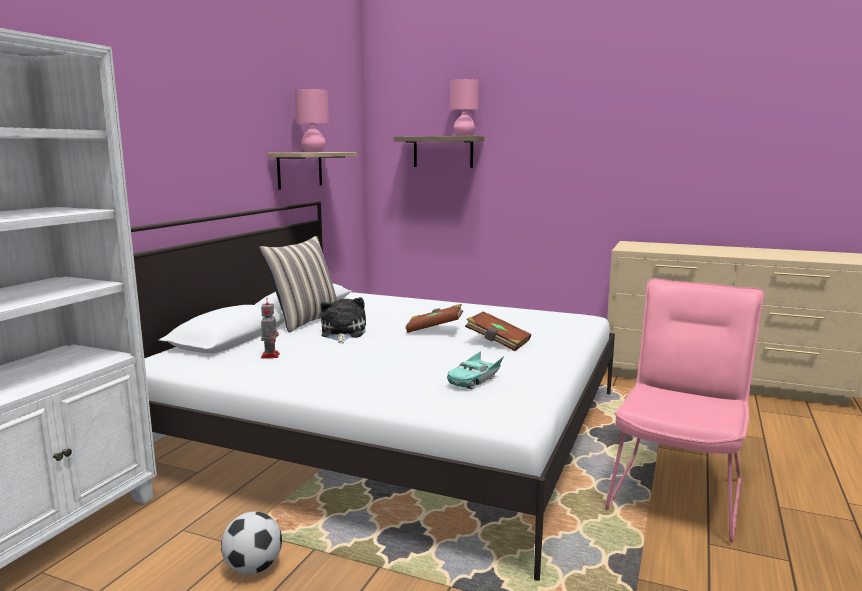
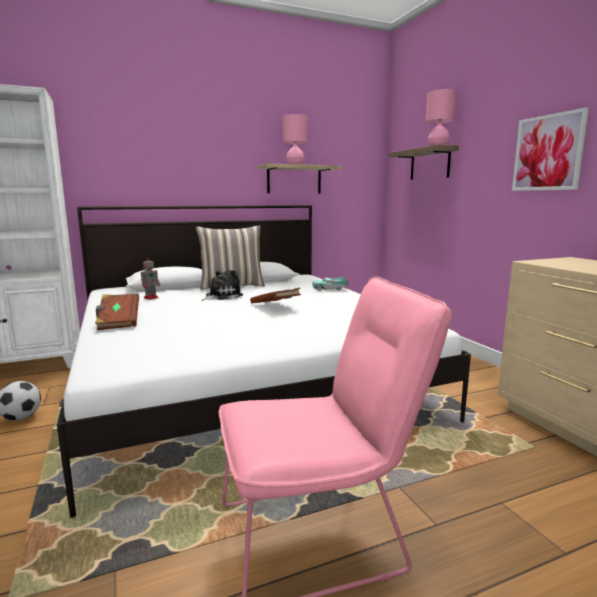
camera: 45 degrees right, 0 degrees up
(474, 380) = (172, 338): turquoise toy car -> turquoise toy car (330, 289)
(497, 343) = (284, 324): brown book -> brown book (118, 322)
(588, 153) = (548, 153): none -> picture

